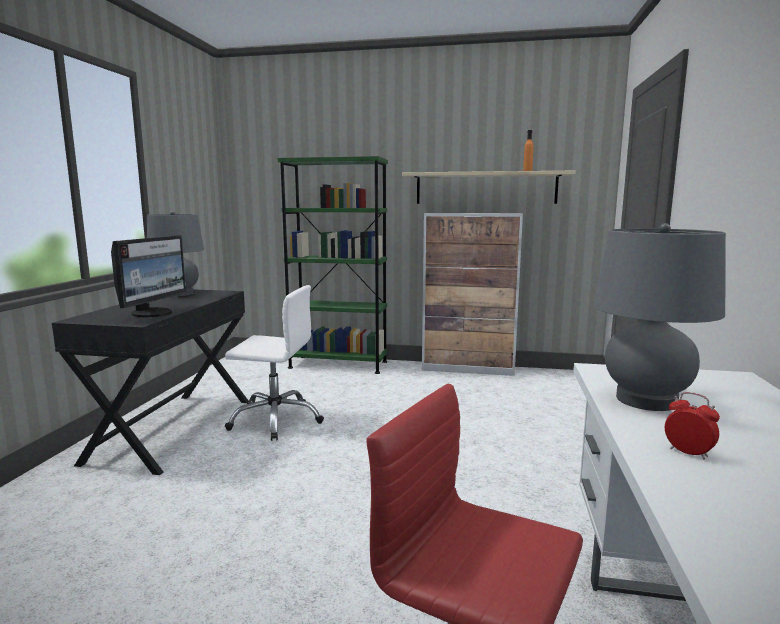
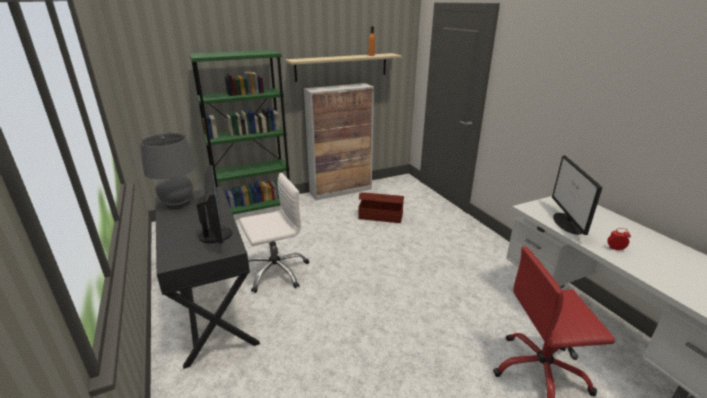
camera: 35 degrees left, 15 degrees up
(485, 404) = (380, 216): none -> brown storage box
(646, 400) = (568, 223): grey table lamp -> monitor

